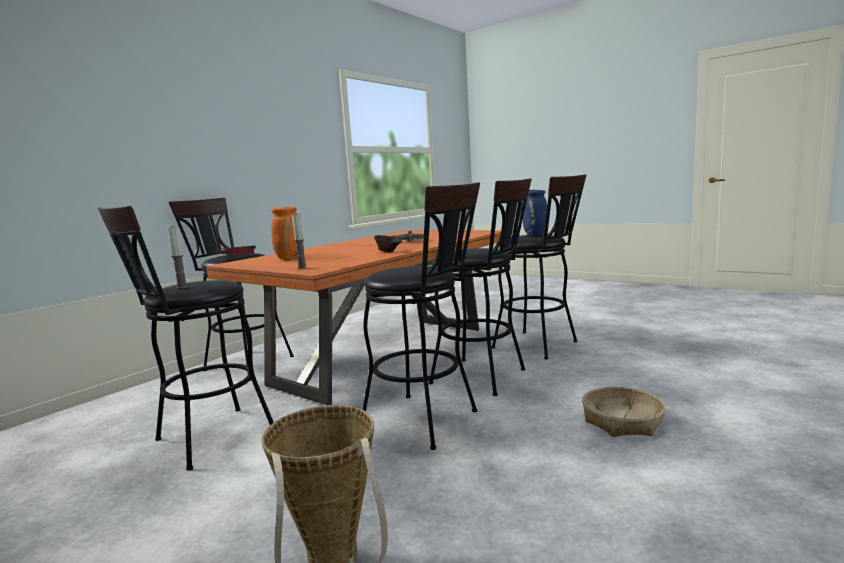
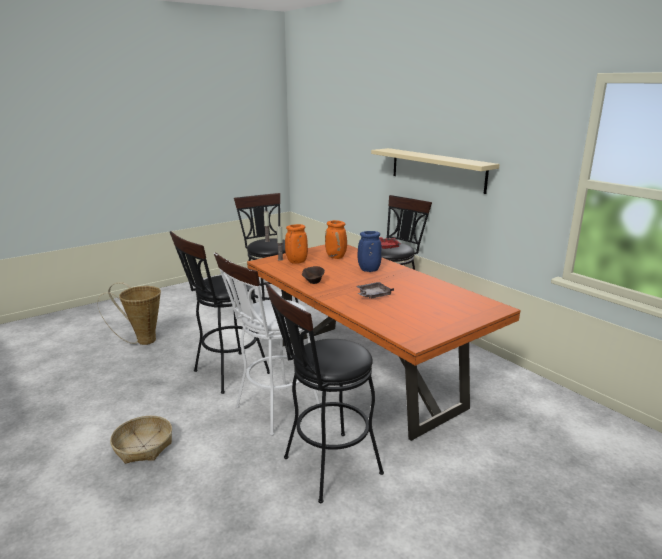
camera: 105 degrees right, 10 degrees up
(222, 157) = (437, 169): none -> beige shelf
(313, 263) = (296, 262): none -> orange vase
(486, 377) = (272, 411): black stool -> white stool
(536, 235) = (333, 354): blue vase -> blue vase (368, 270)

